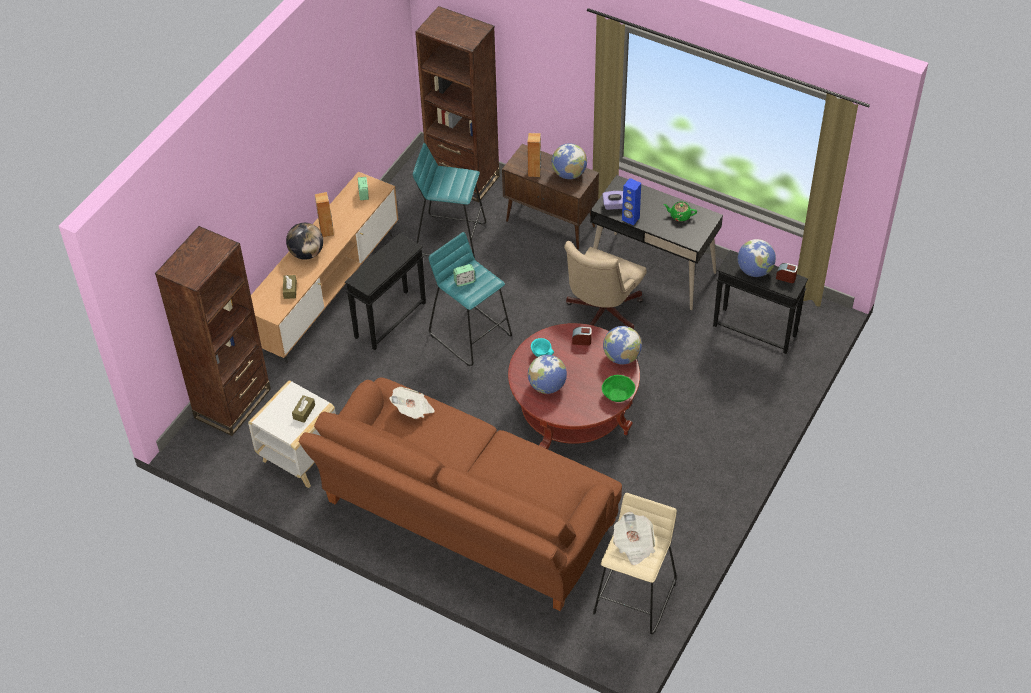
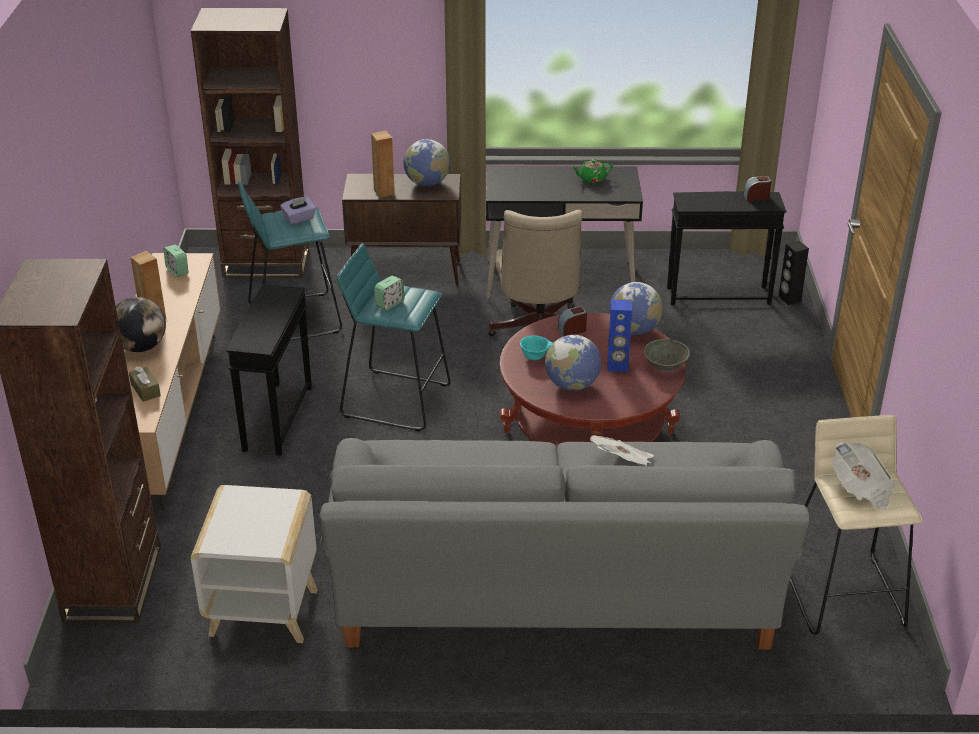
camera: 30 degrees left, 15 degrees down
(304, 412) = (271, 513): brown tissue box -> none
(413, 410) = (430, 457): newspaper -> newspaper (623, 463)
(465, 519) = (555, 595): brown sofa -> grey sofa
(614, 205) = (509, 190): purple tissue box -> purple tissue box (299, 219)
(618, 395) = (666, 366): green bowl -> grey bowl
(630, 219) = (539, 195): blue speaker -> blue speaker (617, 366)
(754, 271) = (718, 201): globe -> none
(803, 354) = (789, 299): none -> black speaker

